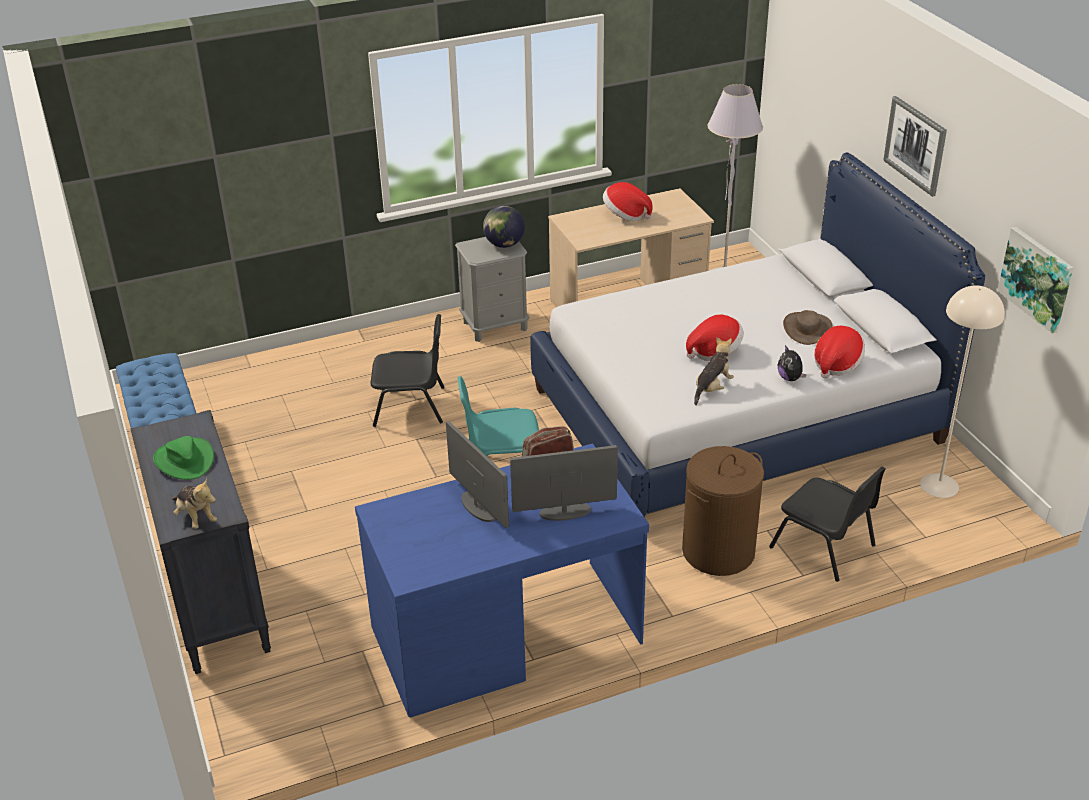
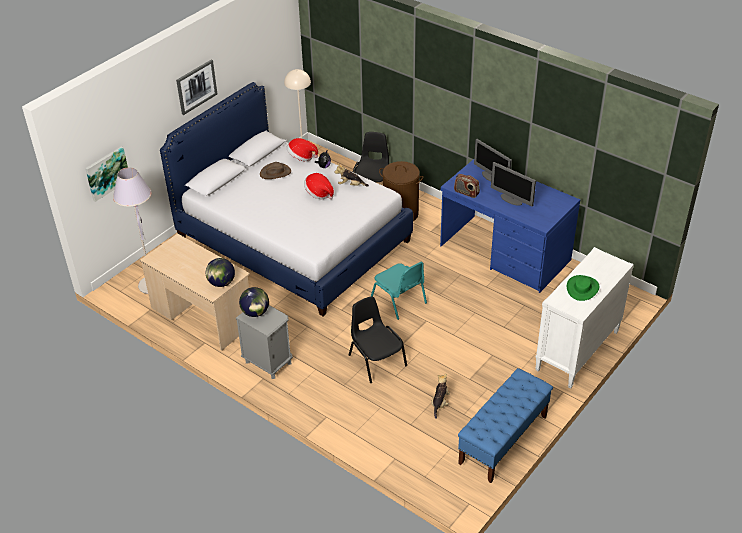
camera: 120 degrees left, 5 degrees up
(195, 517) = (609, 263): plush toy -> plush toy (440, 403)
(215, 602) = (577, 351): black dresser -> white dresser
(478, 507) = (511, 200): monitor -> monitor turned 75 degrees counterclockwise
(577, 228) = (221, 283): none -> globe
(625, 215) = (191, 269): hat -> none
(1037, 278) = (274, 61): picture -> picture (107, 173)

